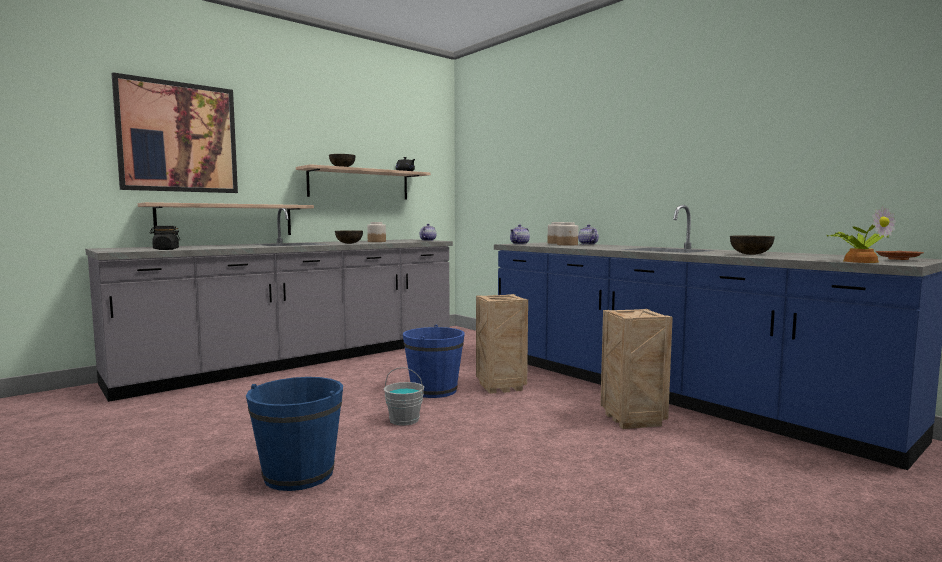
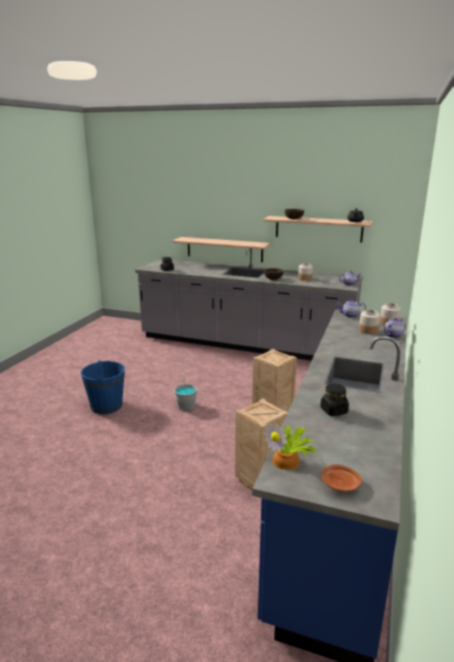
camera: 60 degrees right, 15 degrees up
(178, 137) = (201, 199): picture -> none
(434, 390) = (240, 398): blue bucket -> none
(750, 254) = (333, 411): brown bowl -> black jar

